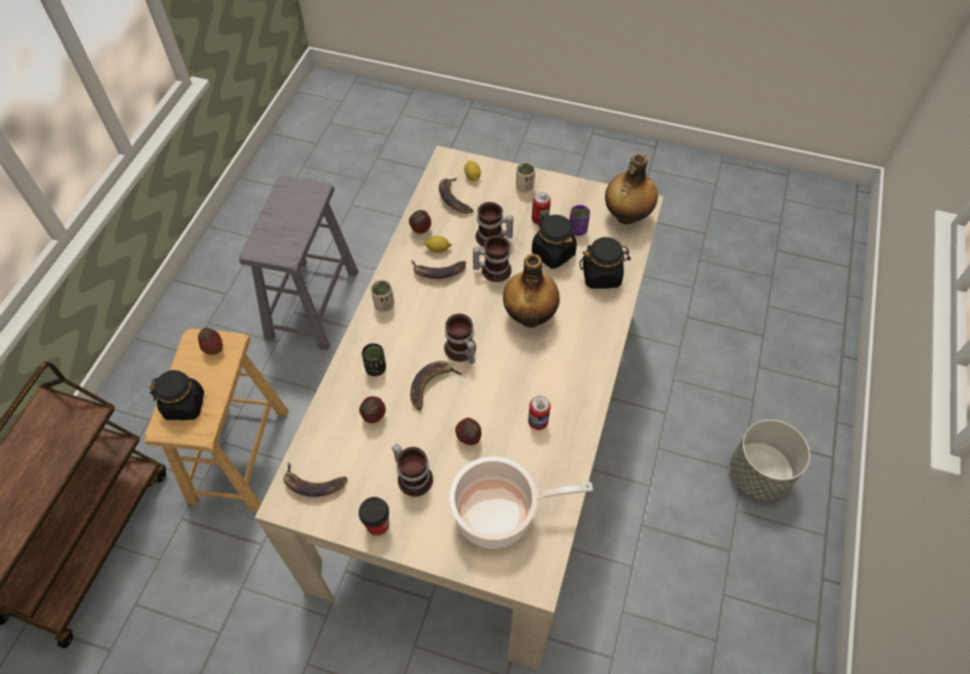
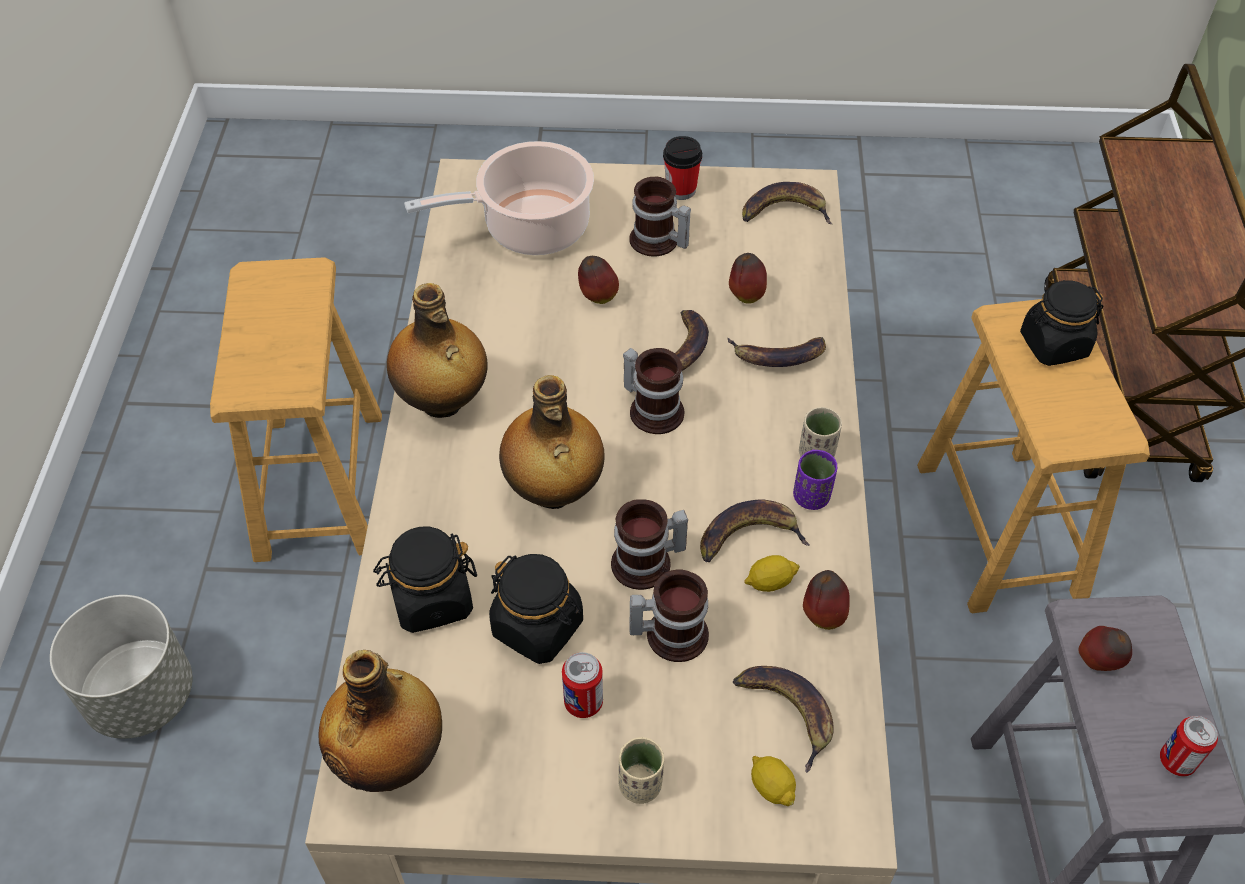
camera: 165 degrees right, 5 degrees down
(214, 349) = (1077, 427): apple -> apple (1098, 662)
(376, 368) = (777, 357): black cup -> banana
(538, 421) = (502, 337): can -> can (1177, 761)
(577, 230) = (496, 695): purple cup -> purple cup (811, 497)
(582, 383) = (442, 402): none -> bottle
(656, 599) = (319, 485): none -> brown stool

